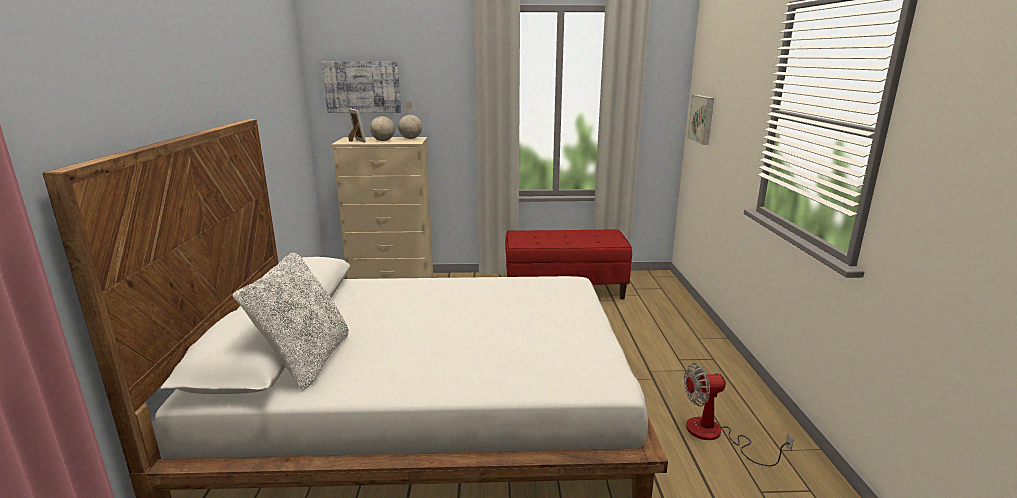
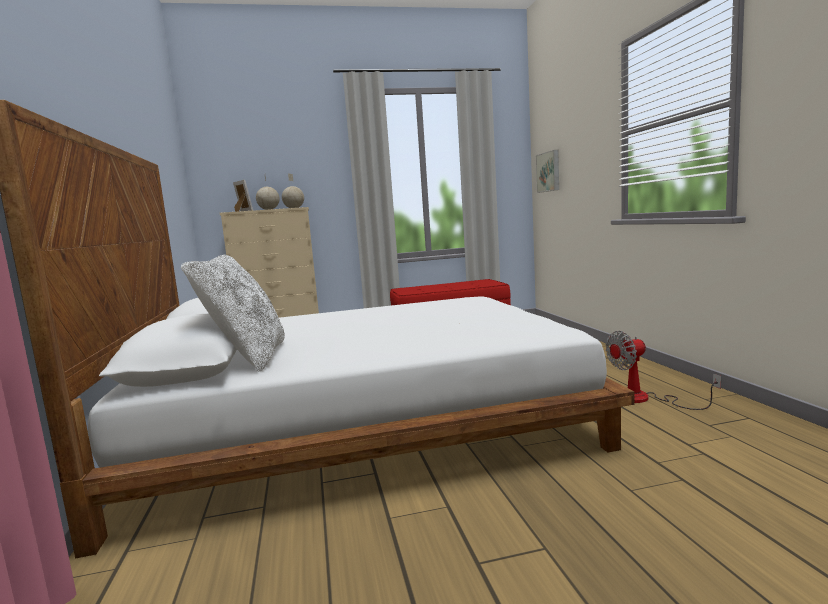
camera: 10 degrees left, 10 degrees down
(362, 87) = (243, 166): picture -> none

